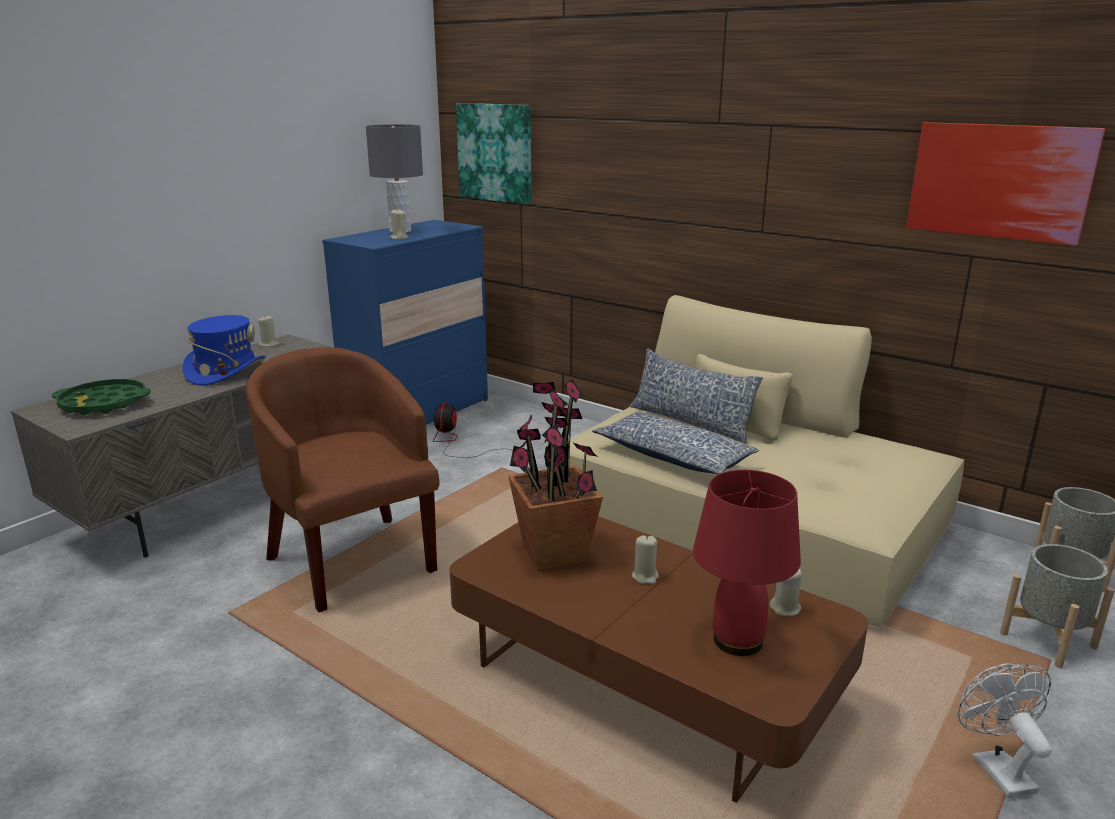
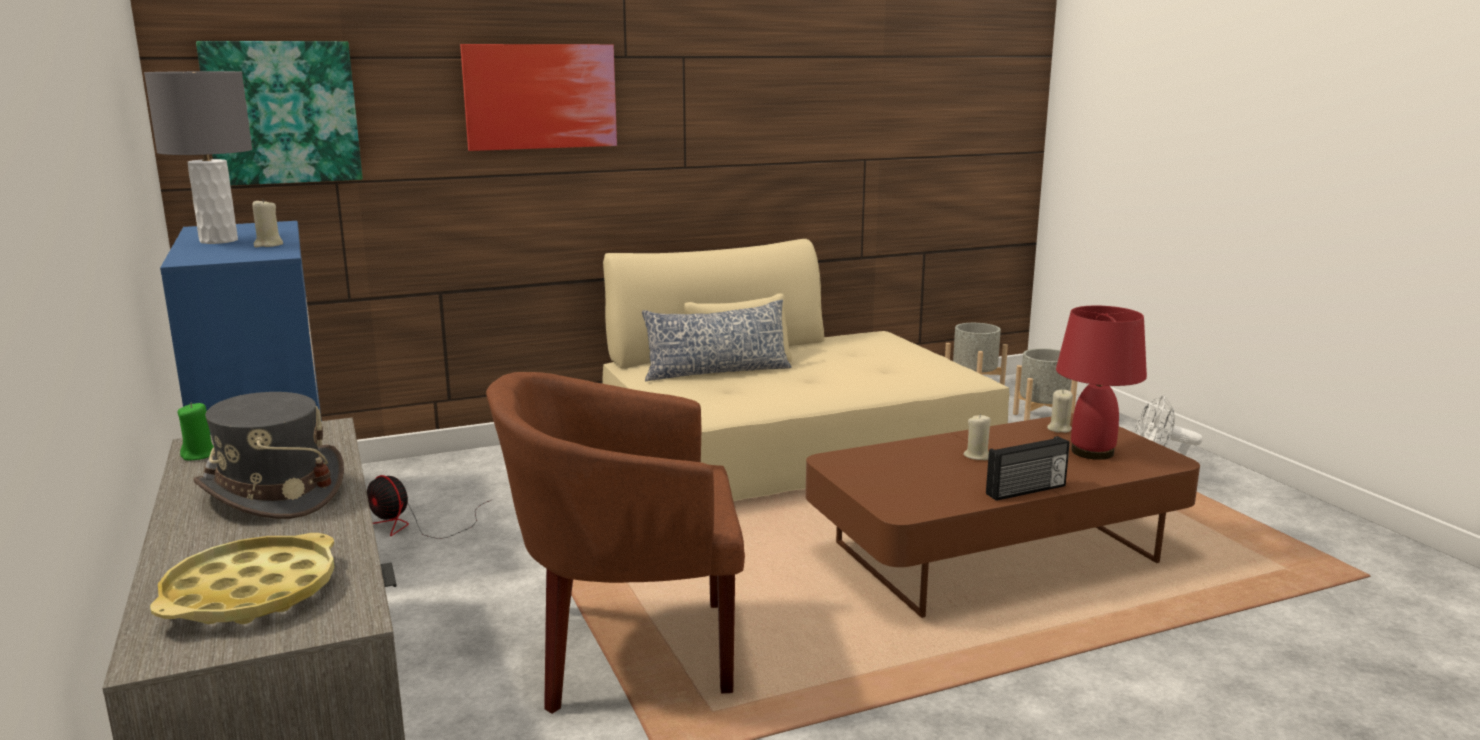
camera: 60 degrees left, 5 degrees down
(103, 404) = (251, 593): green tray -> yellow tray
(226, 371) = (272, 493): blue hat -> grey hat
(269, 344) = (200, 455): beige candle -> green candle
(553, 553) = (906, 477): potted plant -> none
(582, 618) = (1027, 491): none -> radio
(673, 457) = (781, 394): pillow -> none
(999, 181) = (878, 94): picture -> picture (540, 96)

